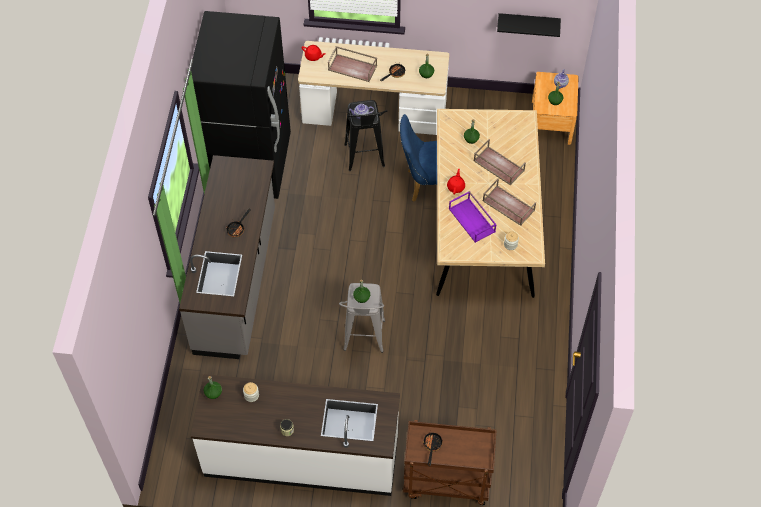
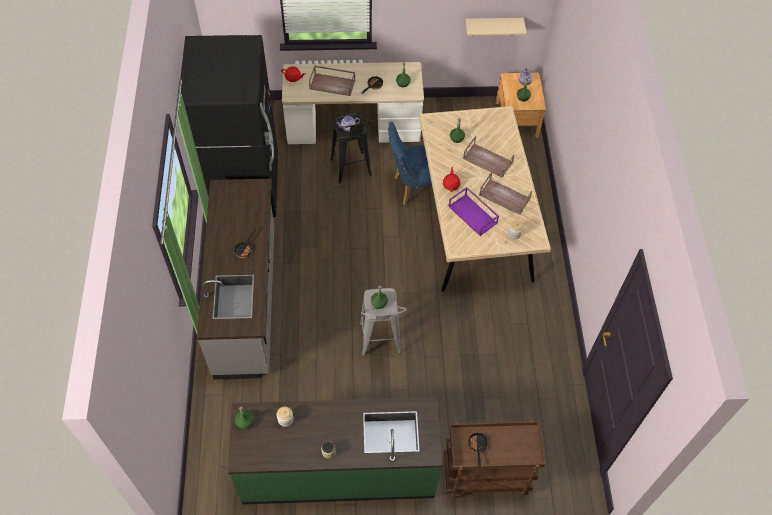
camera: 10 degrees left, 0 degrees up
(301, 456) = (338, 469): white counter -> green counter
(528, 23) = (493, 26): black shelf -> beige shelf

